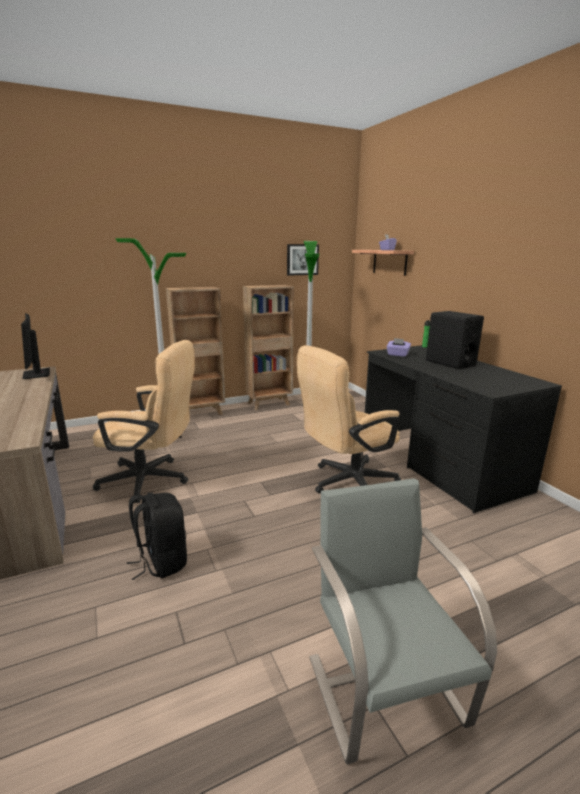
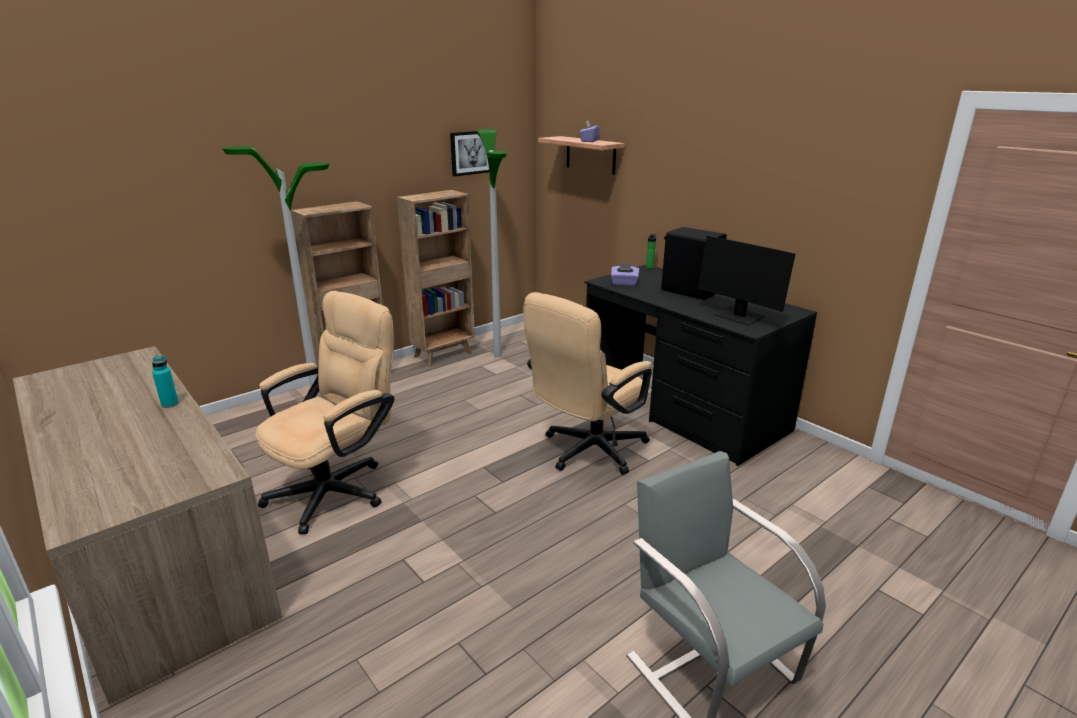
camera: 15 degrees left, 5 degrees up
(32, 397) = (170, 404): none -> turquoise bottle
(36, 374) = (139, 364): monitor -> monitor (739, 317)
(152, 480) = (338, 488): beige office chair -> beige office chair turned 45 degrees counterclockwise
(161, 562) = (409, 590): black backpack -> none

